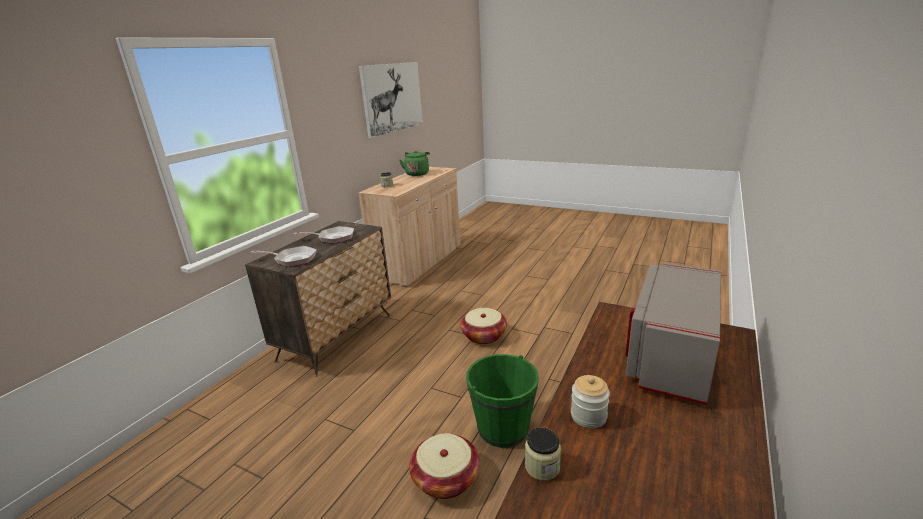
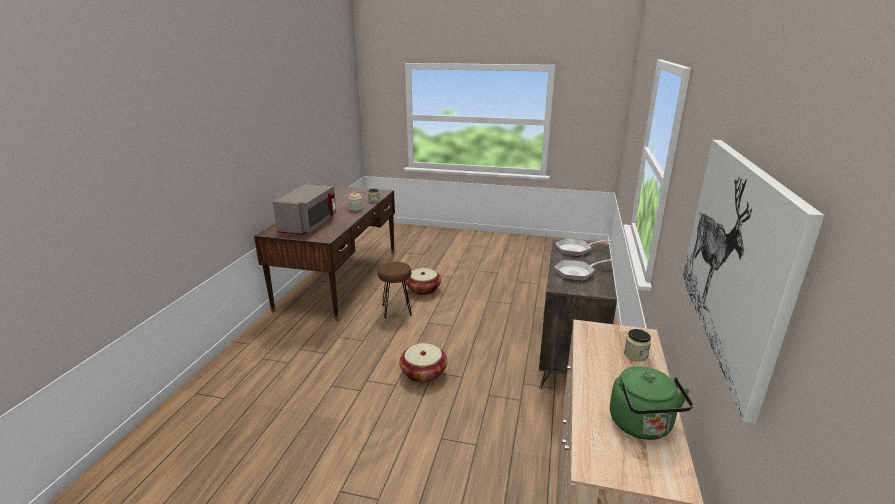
camera: 165 degrees right, 0 degrees up
(503, 428) = (396, 310): green bucket -> brown stool

